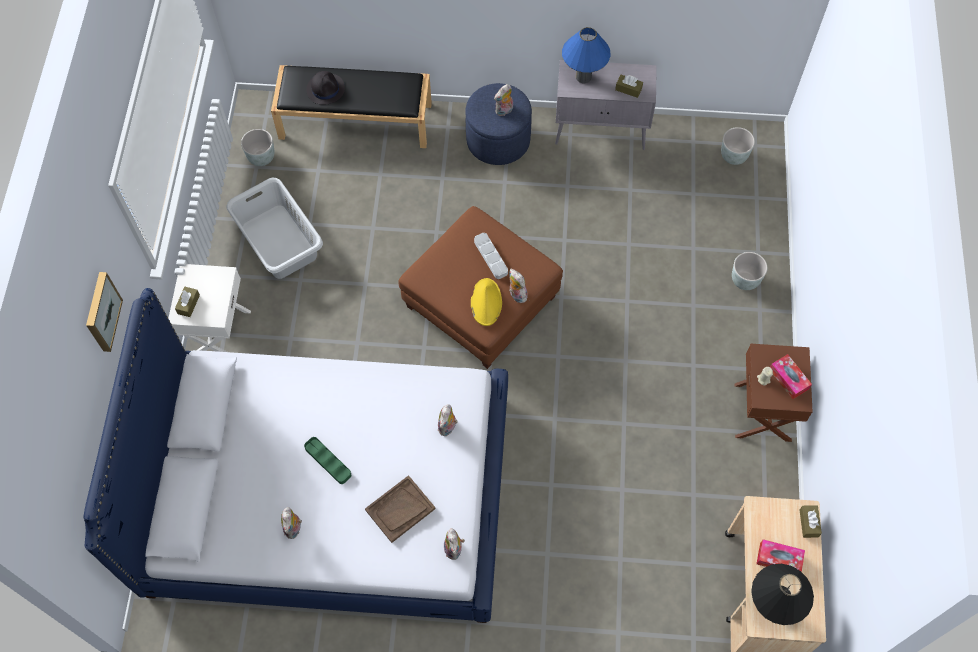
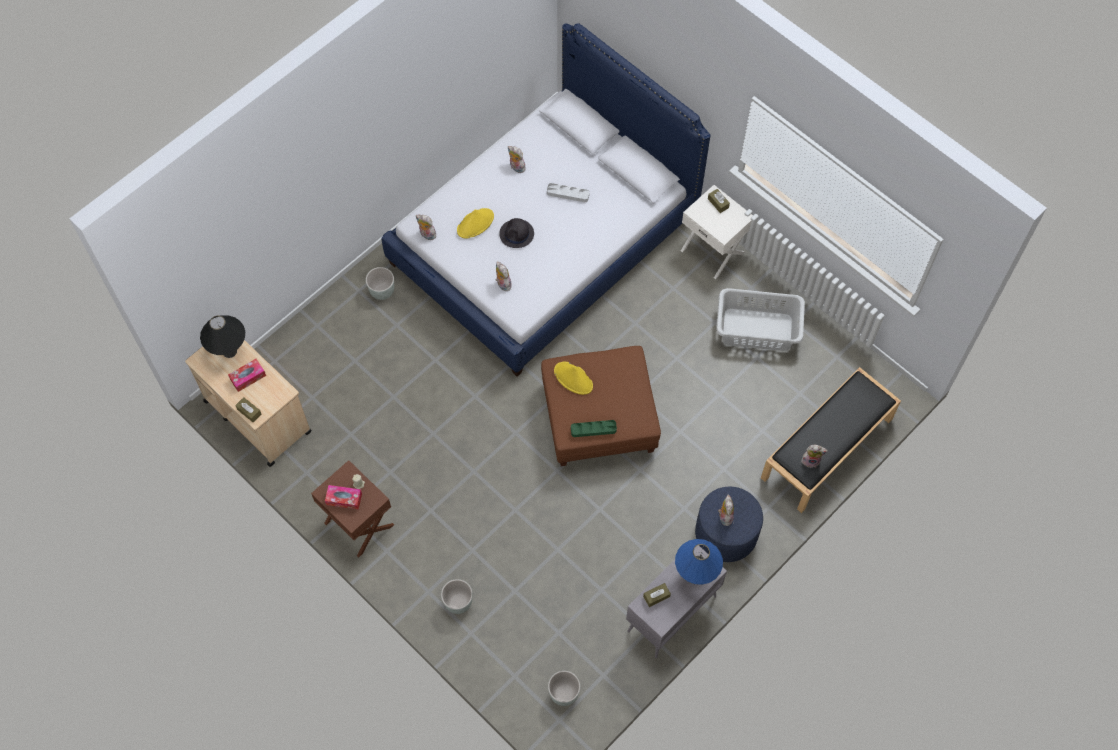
camera: 130 degrees right, 0 degrees up
(101, 312) = (685, 73): picture -> none
(261, 157) = (843, 365): grey planter -> grey planter (382, 291)
(325, 89) = (847, 411): black hat -> black hat (517, 234)
(328, 461) = (541, 209): green tray -> green tray (593, 429)
(400, 509) = (475, 223): brown tray -> yellow hat
(490, 257) = (605, 407): grey tray -> grey tray (568, 194)
(516, 294) = (563, 402): plush toy -> plush toy (811, 460)

